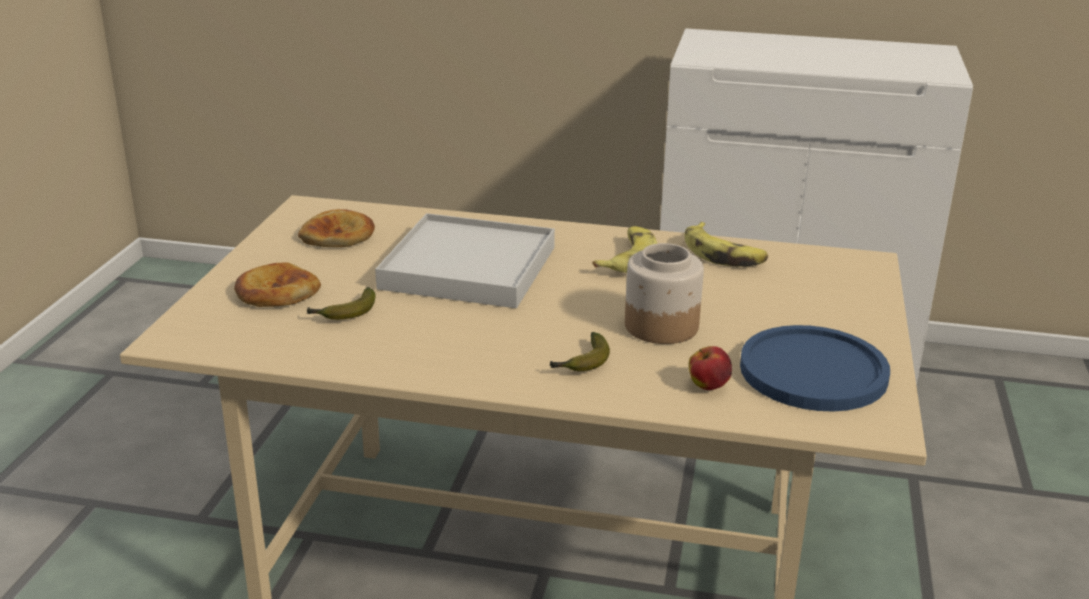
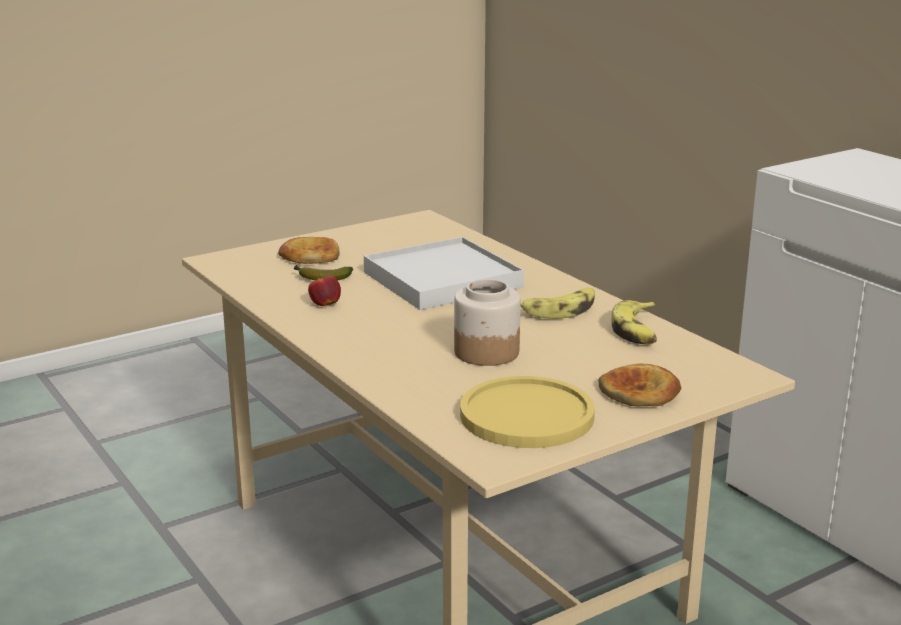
camera: 45 degrees right, 5 degrees down
(338, 235) = (406, 238): bread -> bread (640, 392)
(582, 363) = (390, 350): banana -> none
(708, 386) = (436, 393): apple -> apple (325, 305)
(813, 371) = (526, 415): blue plate -> yellow plate

